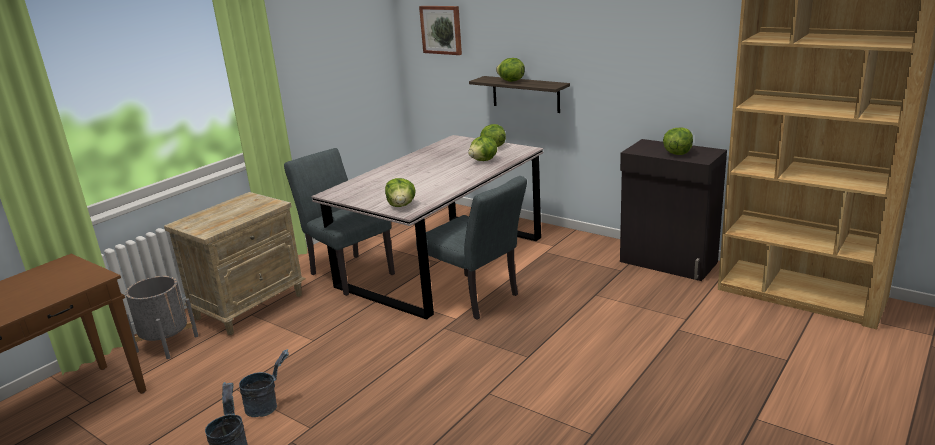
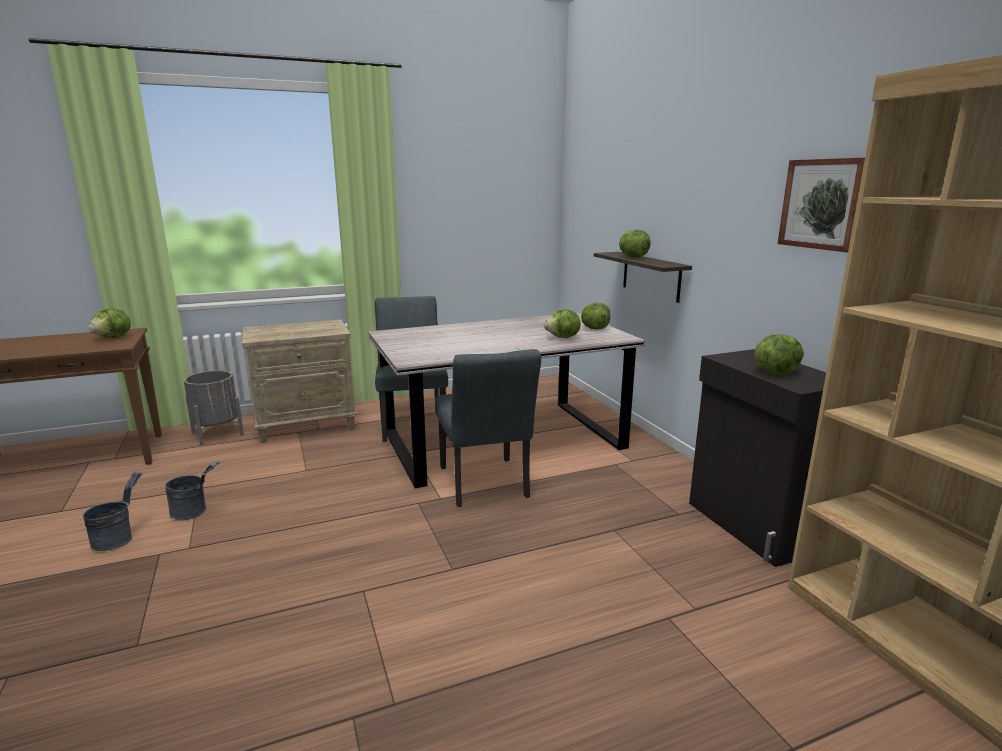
camera: 30 degrees right, 5 degrees down
(401, 205) = (415, 355): lettuce -> lettuce (113, 338)
(441, 29) = (593, 198): picture -> picture (823, 204)

